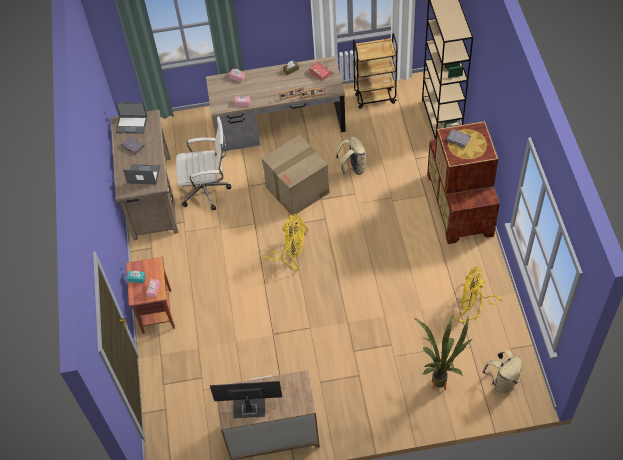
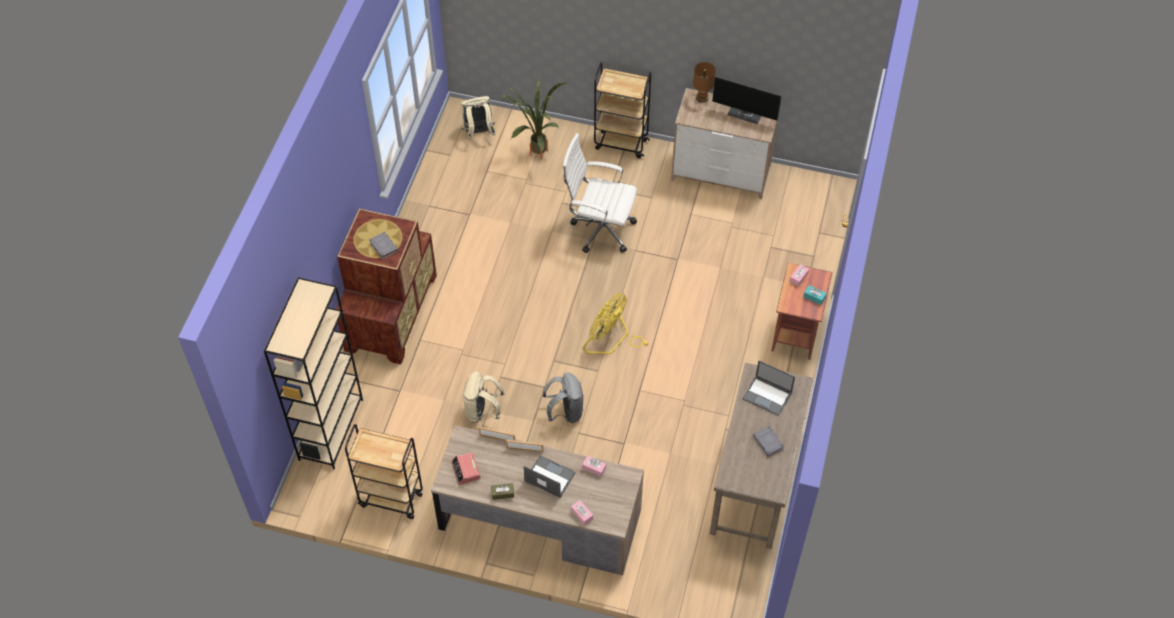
camera: 160 degrees left, 0 degrees up
(132, 124) = (758, 477): laptop -> laptop (549, 477)
(207, 190) = (679, 459): white office chair -> white office chair (599, 229)
(296, 407) = (702, 97): none -> brown table lamp
(298, 189) = (565, 412): cardboard box -> grey backpack
(373, 425) = (621, 144): none -> brown cart
(474, 303) = (453, 207): yellow fan -> none

